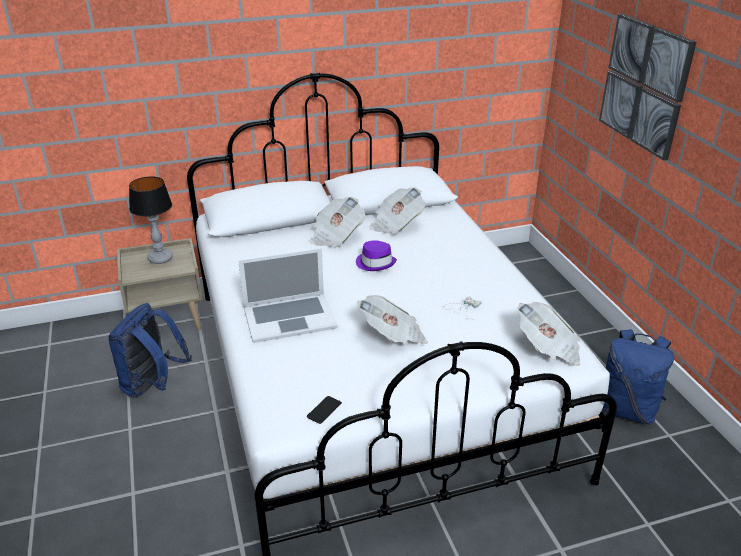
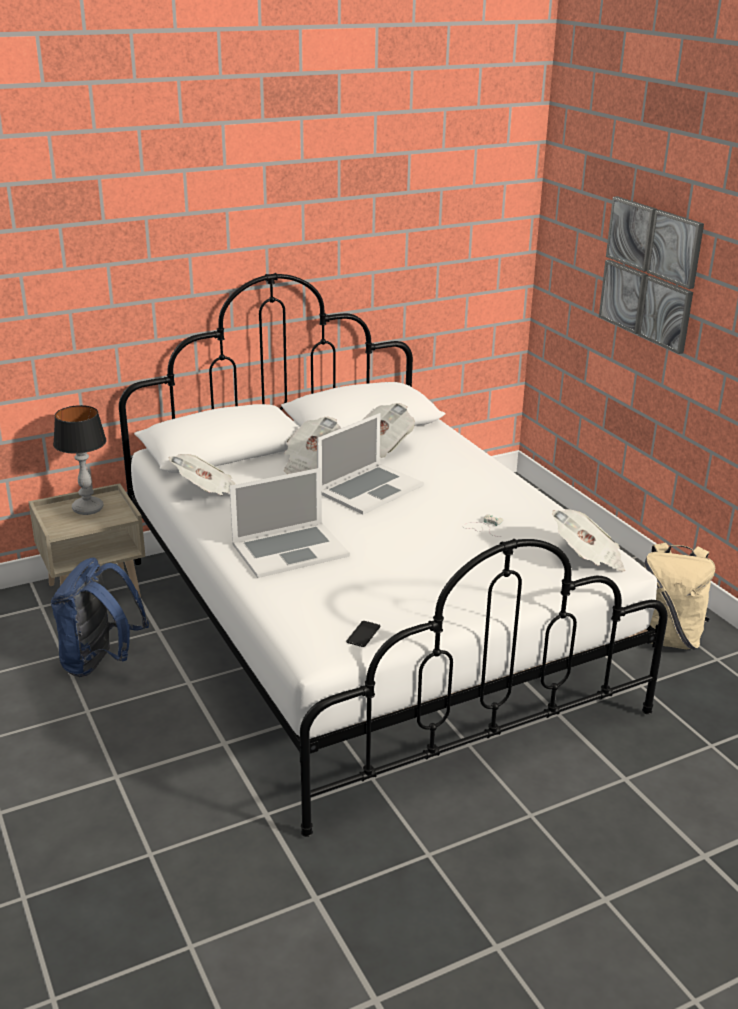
camera: 10 degrees left, 5 degrees down
(375, 263) = (370, 489): purple hat -> laptop
(393, 336) = (415, 559): newspaper -> newspaper (208, 493)
(626, 409) = (666, 638): blue backpack -> beige backpack

